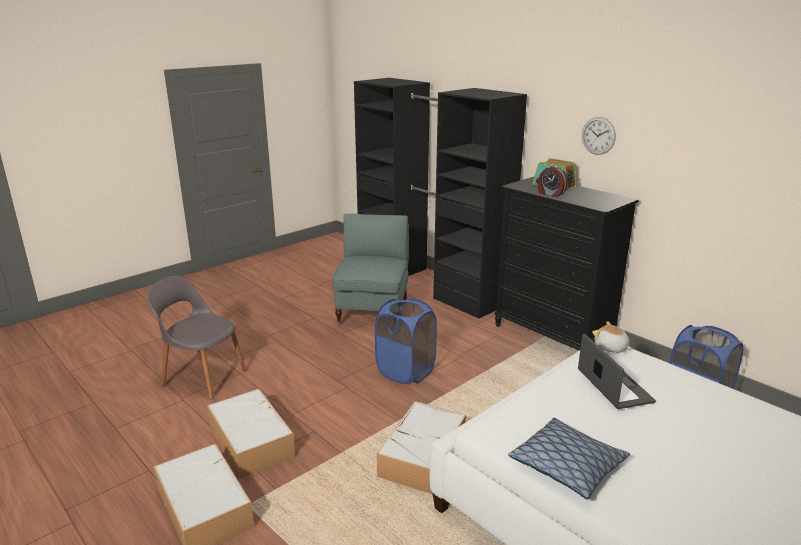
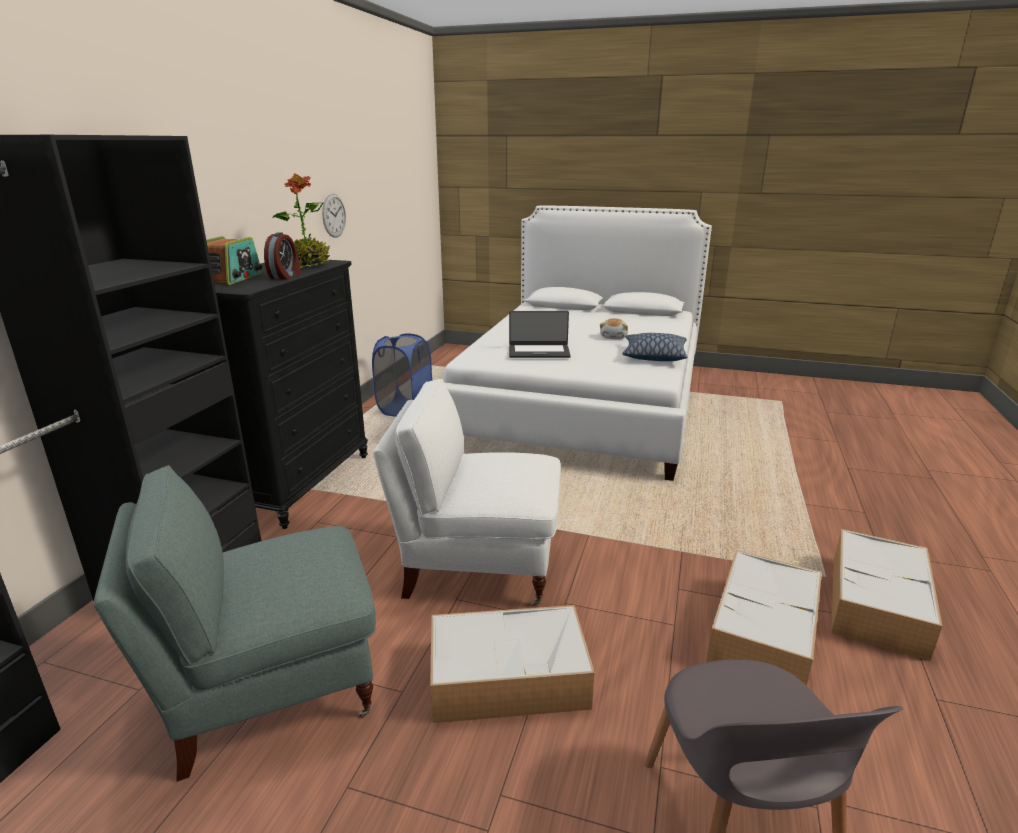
camera: 120 degrees left, 0 degrees up
(405, 371) = (478, 565): blue laundry basket -> white armchair
(422, 457) = (623, 504): storage box -> storage box (510, 677)
(592, 201) = (307, 265): none -> potted plant
(598, 136) = (216, 190): wall clock -> wall clock (334, 215)
(611, 348) = (468, 360): plush toy -> plush toy (614, 337)
(613, 386) = (539, 351): laptop -> laptop turned 135 degrees counterclockwise

